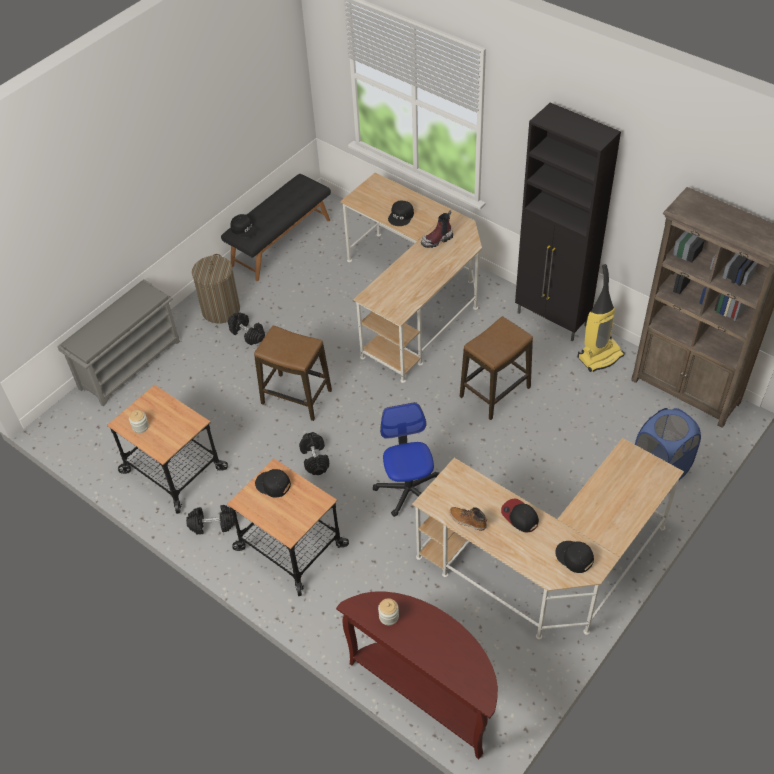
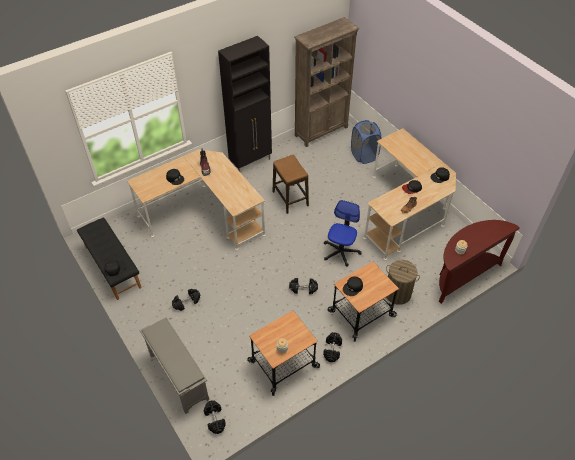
camera: 75 degrees left, 0 degrees up
(75, 421) = (214, 419): none -> black dumbbell
(221, 310) = (156, 313): laundry basket -> laundry basket (397, 293)
(296, 397) = (252, 288): stool -> none
(408, 489) = (341, 252): office chair -> office chair turned 105 degrees clockwise
(600, 356) = (285, 152): vacuum cleaner -> none

